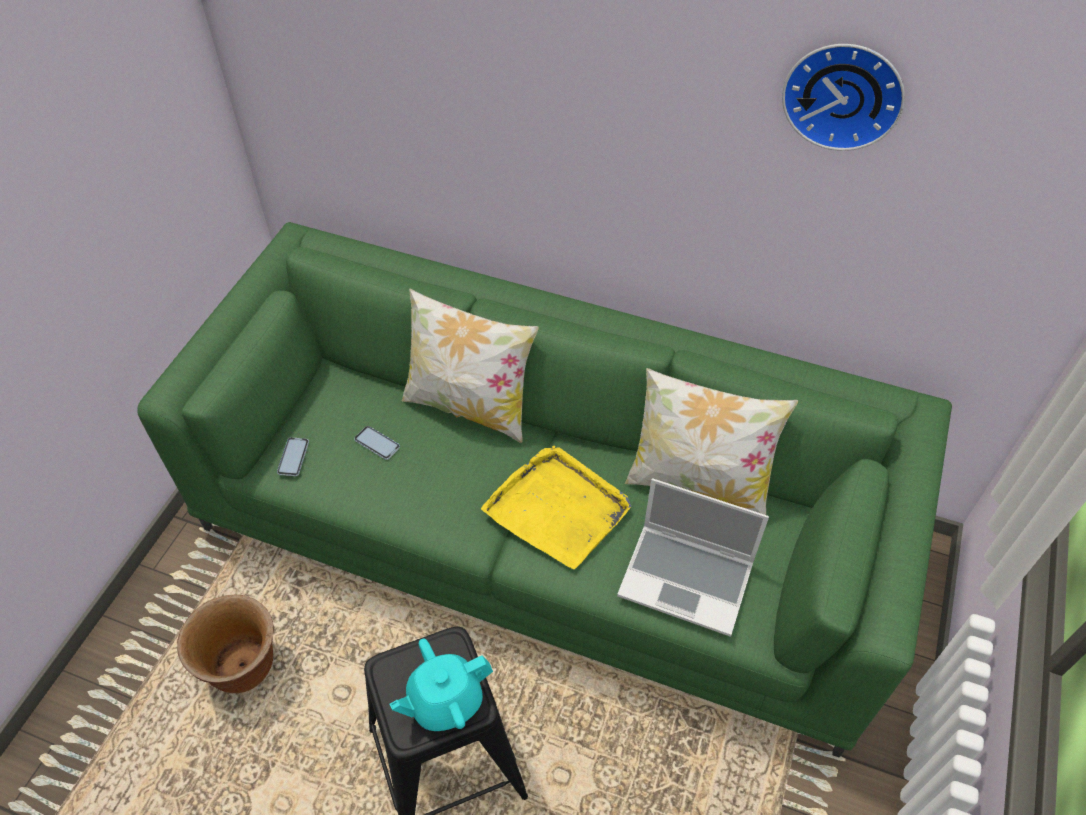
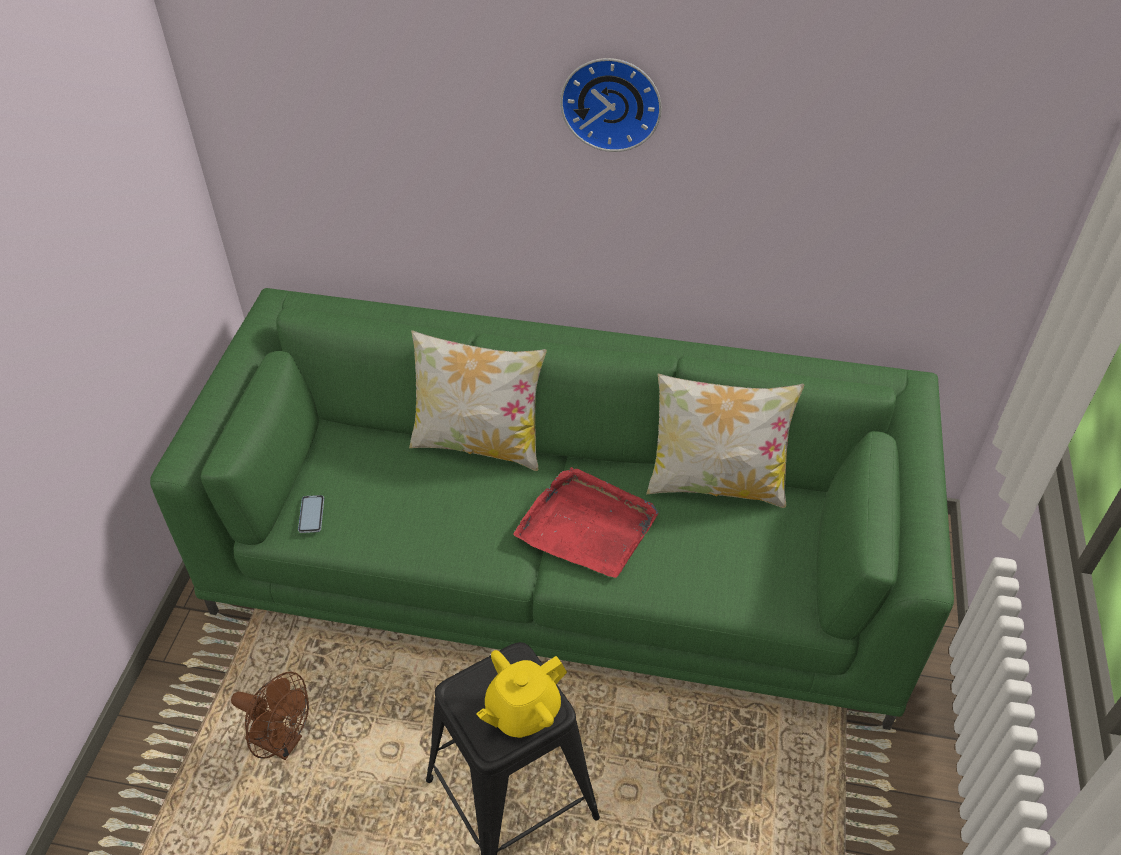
camera: 10 degrees left, 5 degrees down
(244, 667) = (282, 742): brown planter -> brown fan
(377, 443) = (394, 490): phone -> none
(445, 701) = (522, 711): turquoise teapot -> yellow teapot
(558, 509) = (587, 526): yellow tray -> red tray
(688, 579) = (726, 571): laptop -> none
(843, 93) = (811, 93): wall clock -> wall clock (611, 101)

